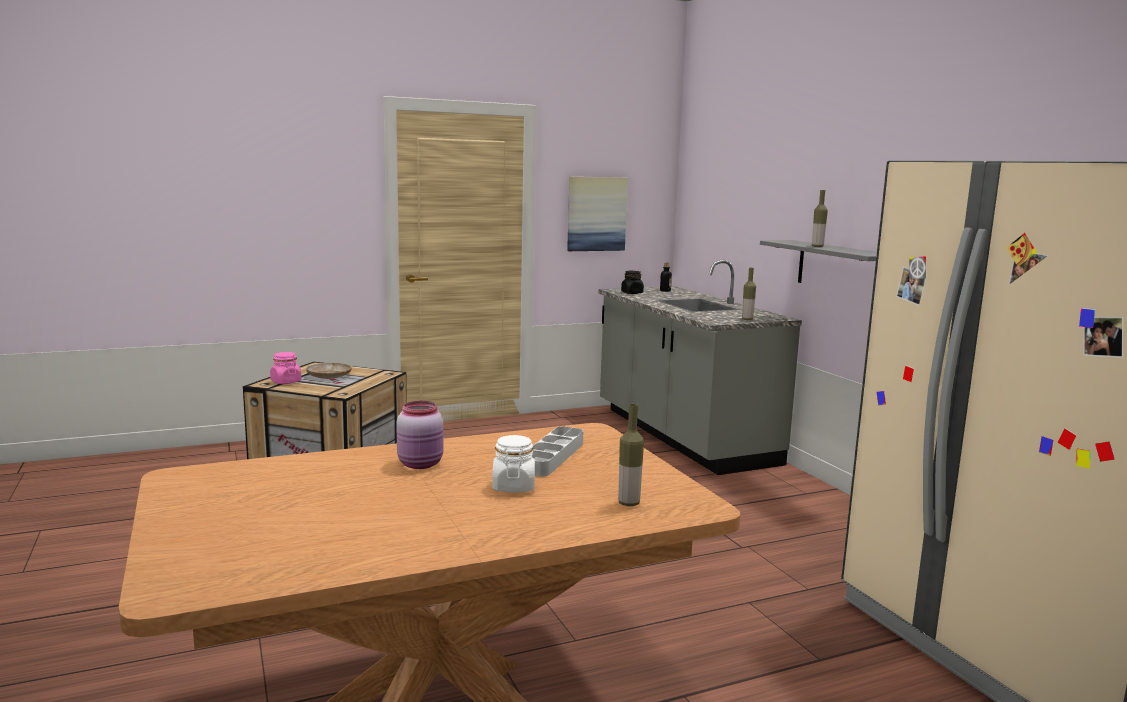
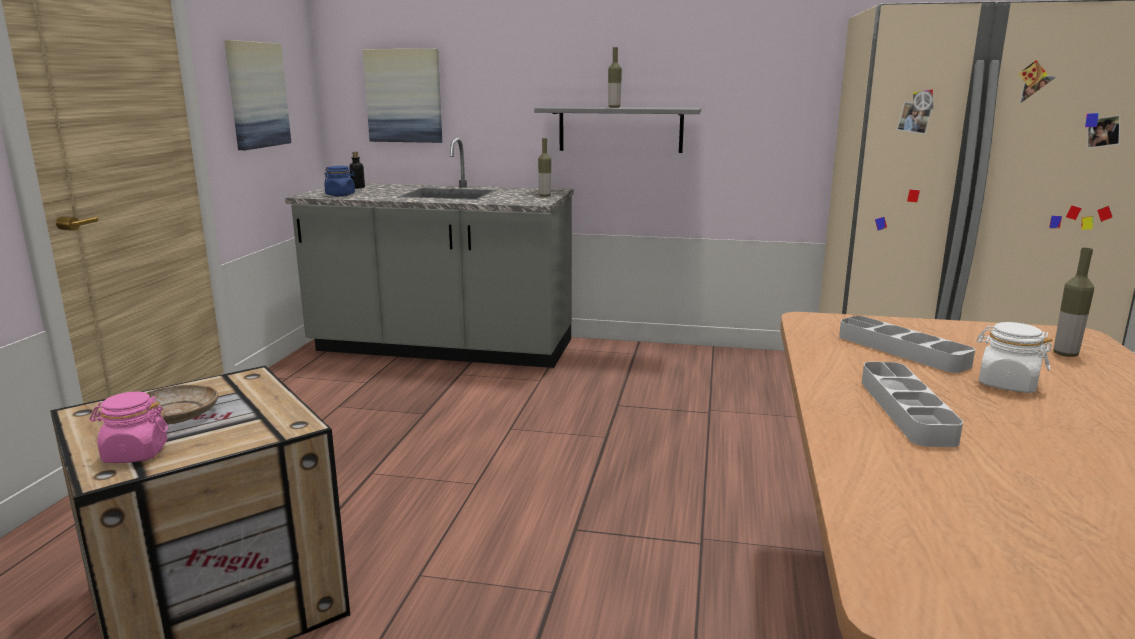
camera: 55 degrees left, 5 degrees up
(421, 464) = (906, 410): pink jar -> grey tray
(632, 293) = (340, 195): black jar -> blue jar
(715, 221) = (404, 96): none -> picture

